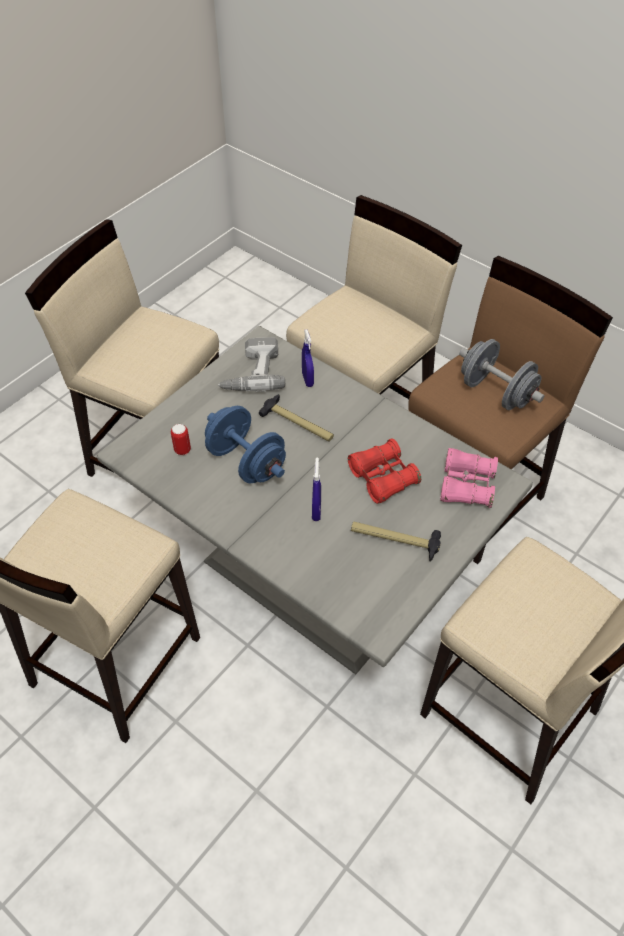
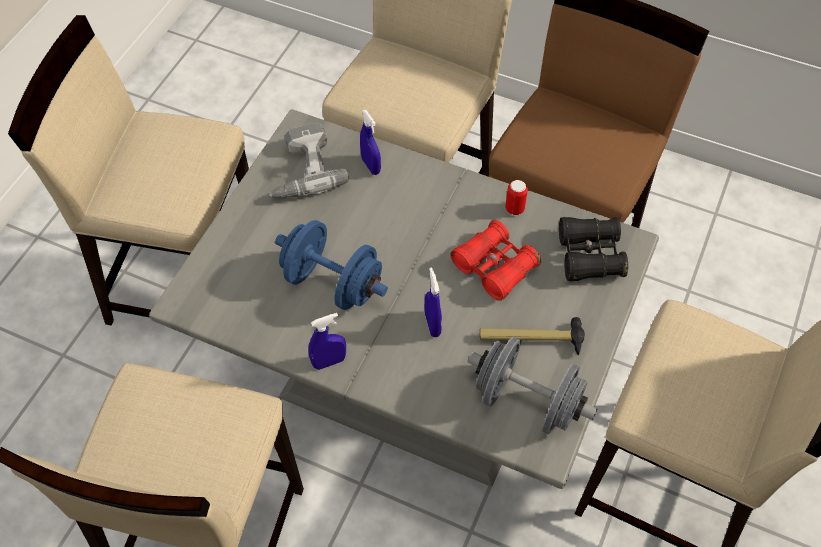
camera: 15 degrees left, 5 degrees up
(182, 450) = (252, 285): can -> can (514, 209)
(223, 521) = (329, 362): none -> blue spray bottle
(298, 424) = (377, 223): hammer -> none
(466, 485) = (589, 256): pink binoculars -> black binoculars
(496, 392) = (587, 137): grey dumbbell -> grey dumbbell (527, 401)

